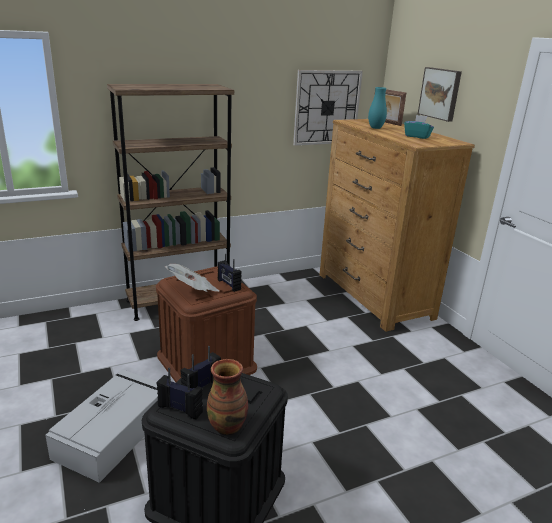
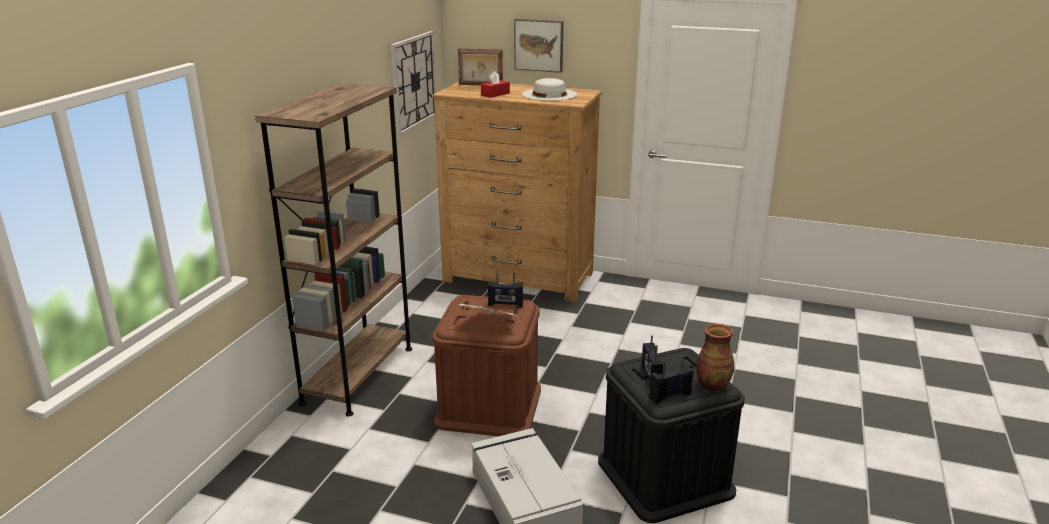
camera: 45 degrees left, 0 degrees up
(375, 128) = (495, 94): turquoise vase -> red tissue box
(417, 136) = (549, 94): turquoise tissue box -> white hat

